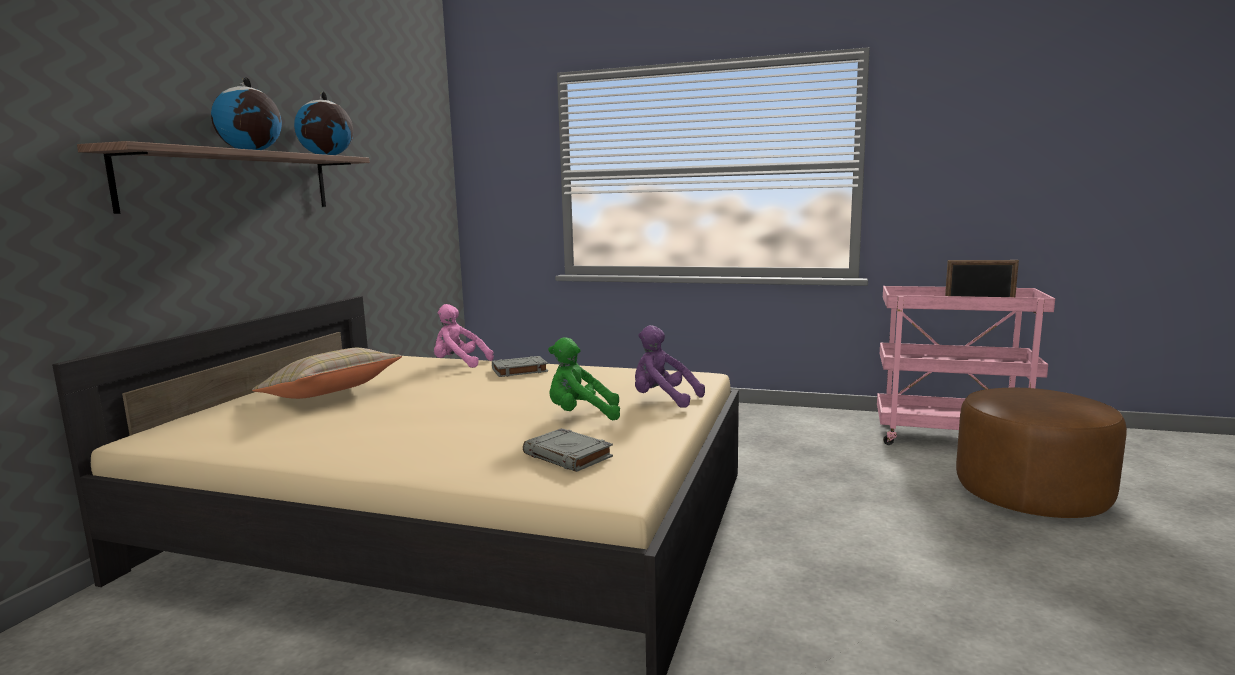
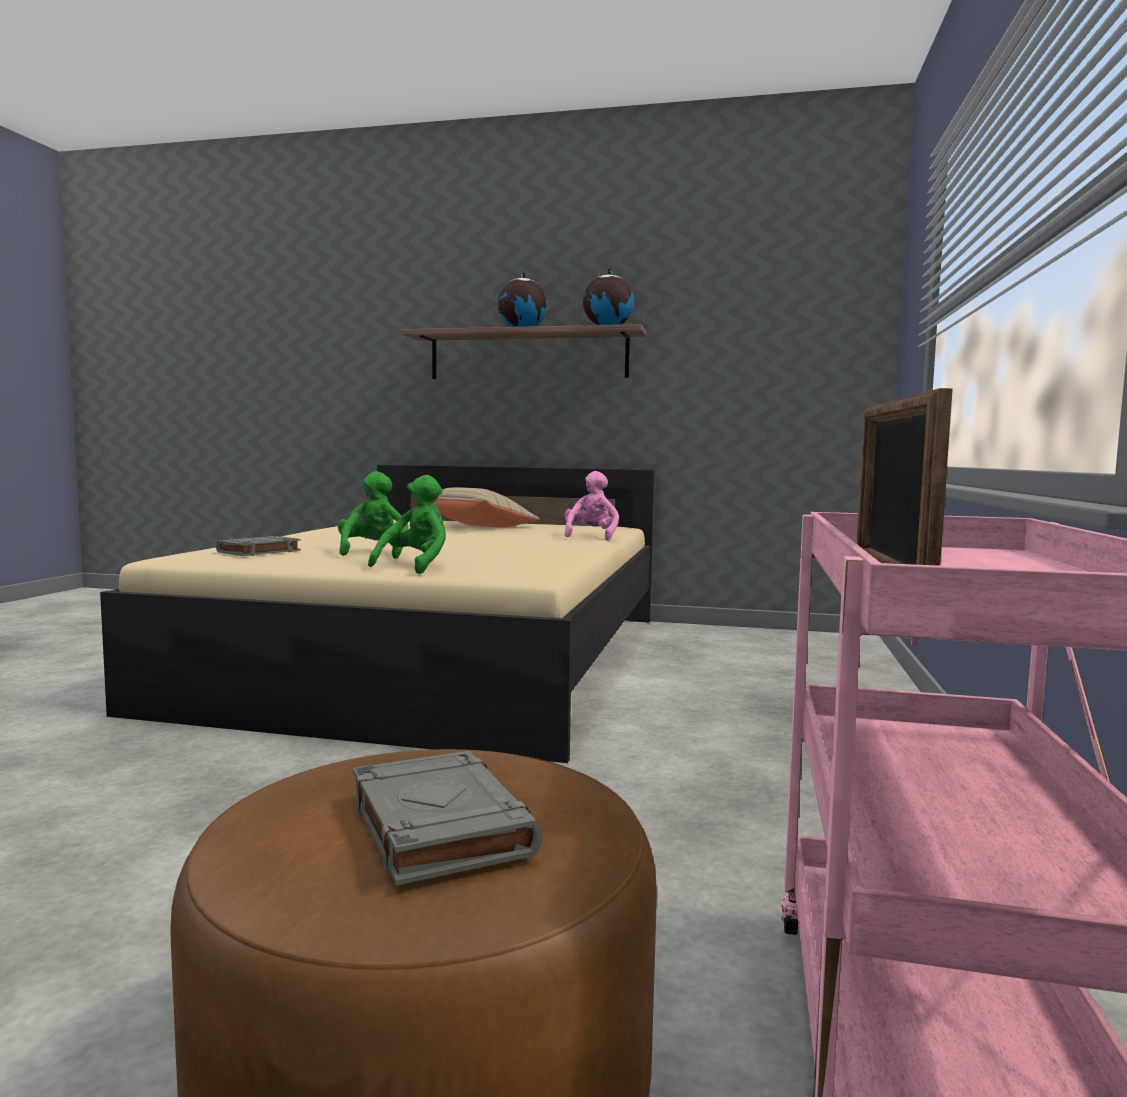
camera: 85 degrees right, 5 degrees down
(519, 370) = (560, 545): grey book -> grey book (438, 825)
(662, 400) = (416, 566): purple plush toy -> green plush toy

